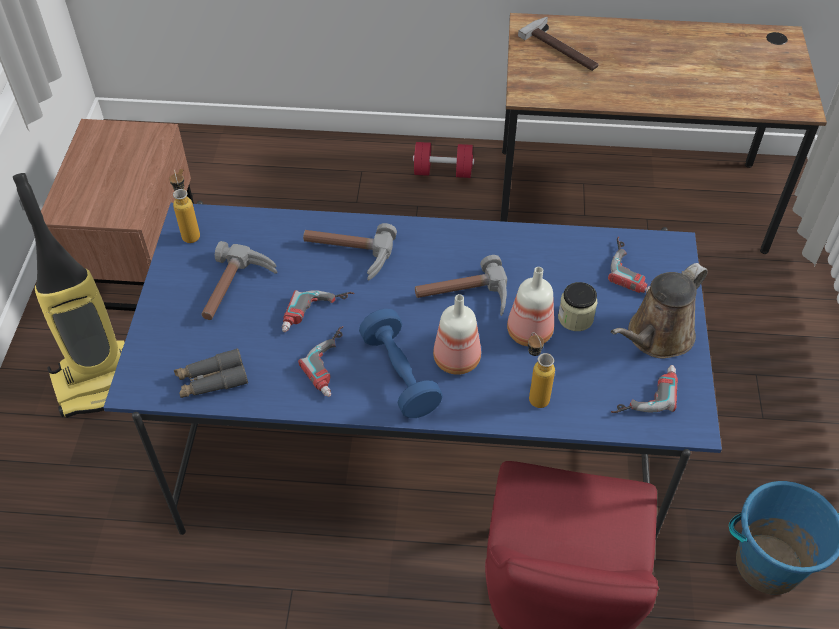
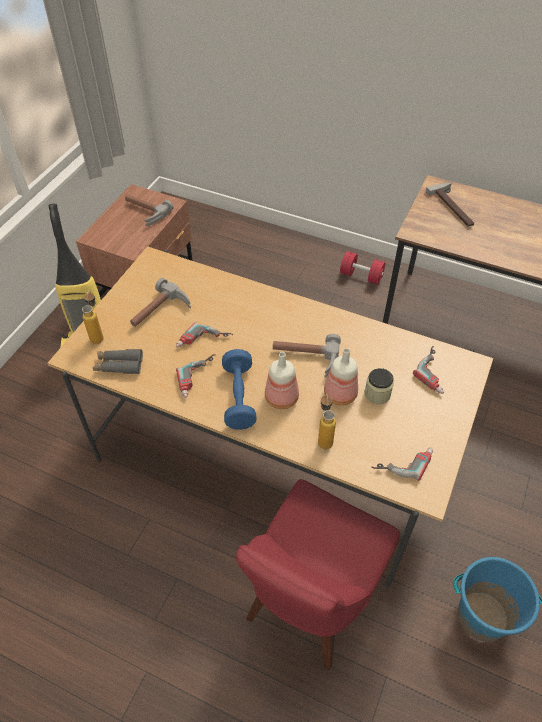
camera: 20 degrees right, 0 degrees up
(190, 232) = (150, 267): bottle -> bottle (98, 335)
(346, 256) = (241, 309): hammer -> hammer (143, 213)
(419, 440) = (271, 449): blue dining table -> beige dining table
(656, 337) = (430, 424): brown watering can -> none

